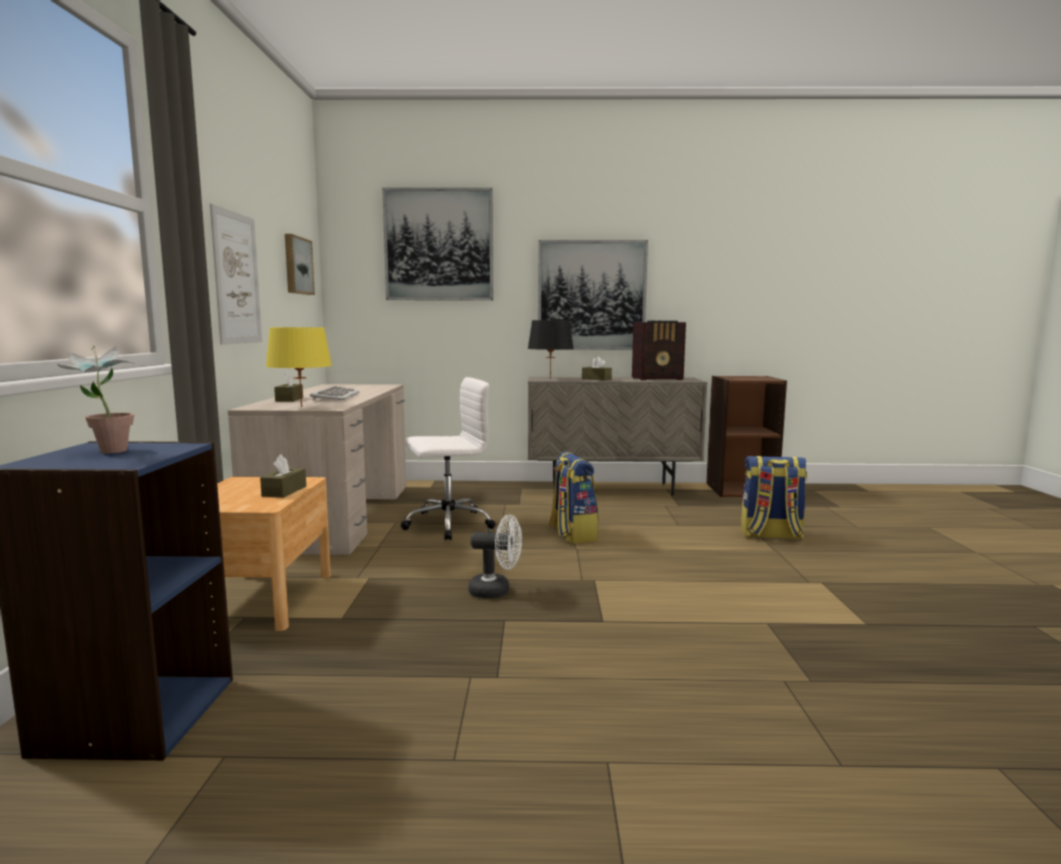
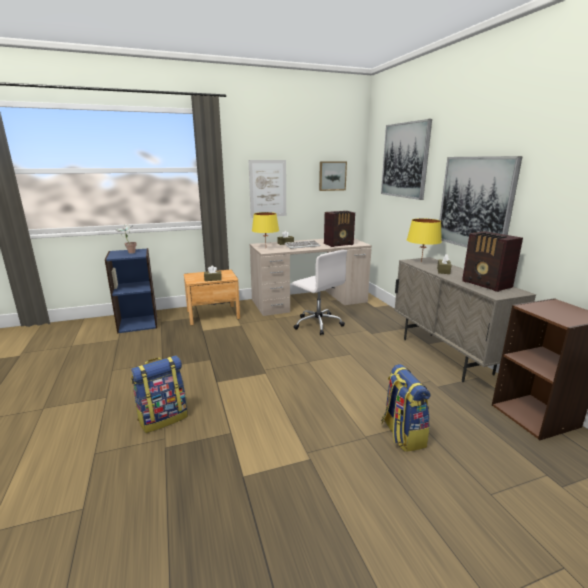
camera: 70 degrees right, 10 degrees up
(367, 389) = (339, 244): none -> radio
(496, 591) = (239, 352): white fan -> none
(550, 379) = (421, 262): black table lamp -> yellow table lamp
(572, 534) = (331, 357): backpack -> backpack (163, 418)

